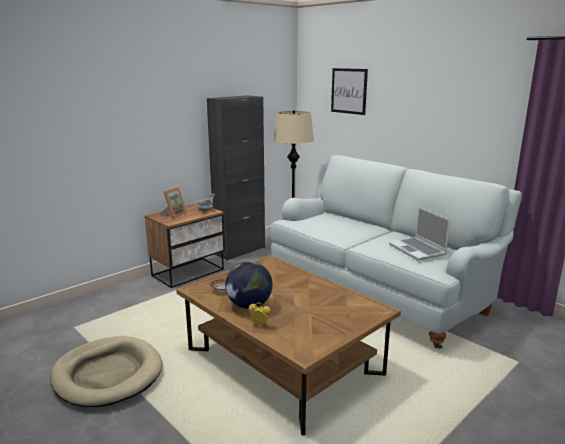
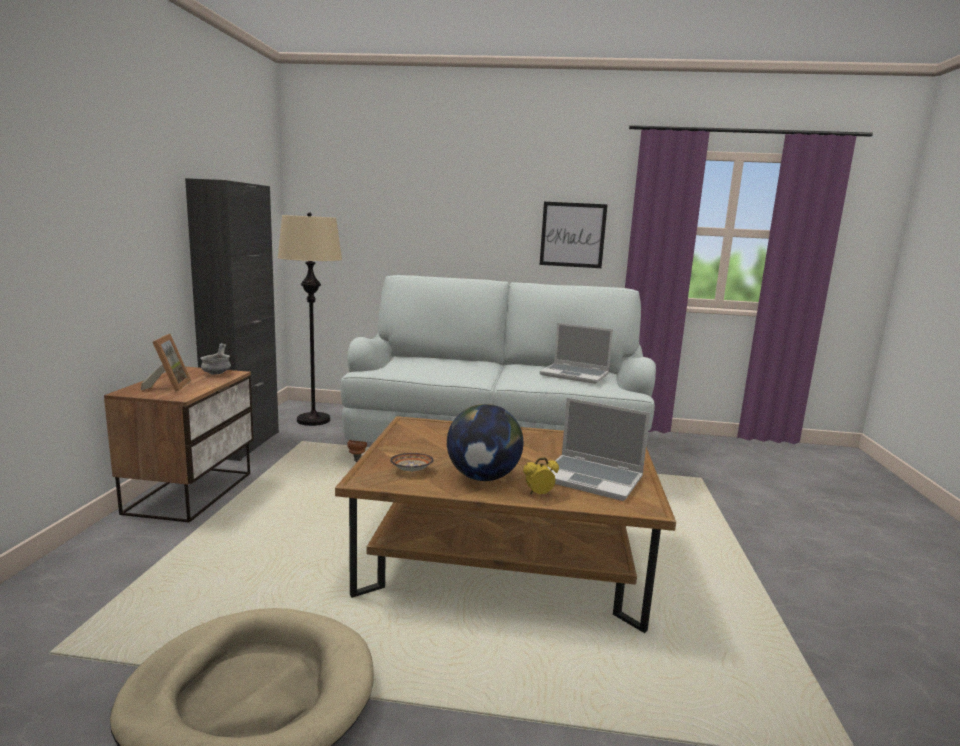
camera: 40 degrees left, 5 degrees down
(308, 326) = (593, 479): none -> laptop
(349, 91) = (380, 189): picture -> picture (572, 235)

